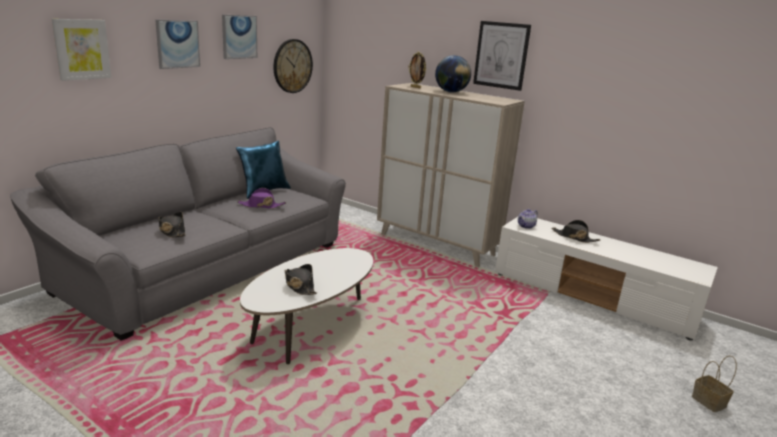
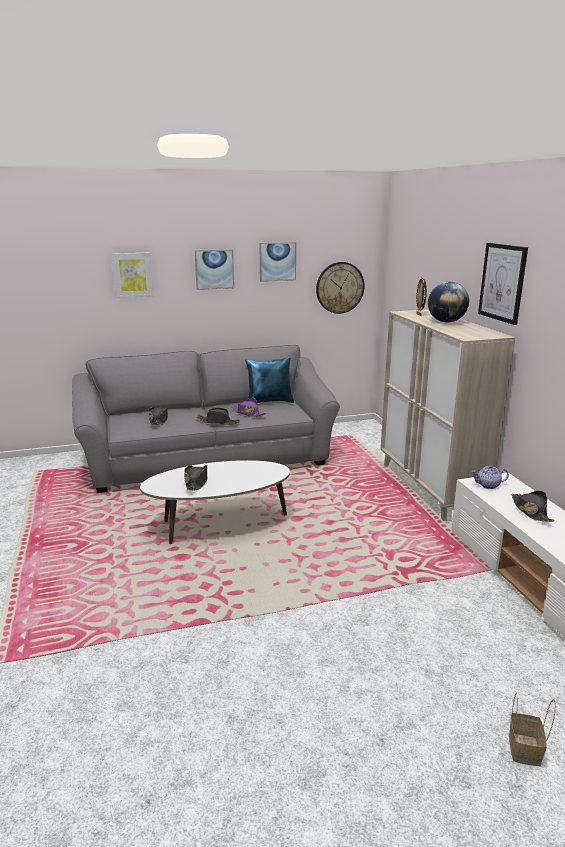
camera: 40 degrees right, 0 degrees up
(242, 220) = (218, 422): none -> black hat

